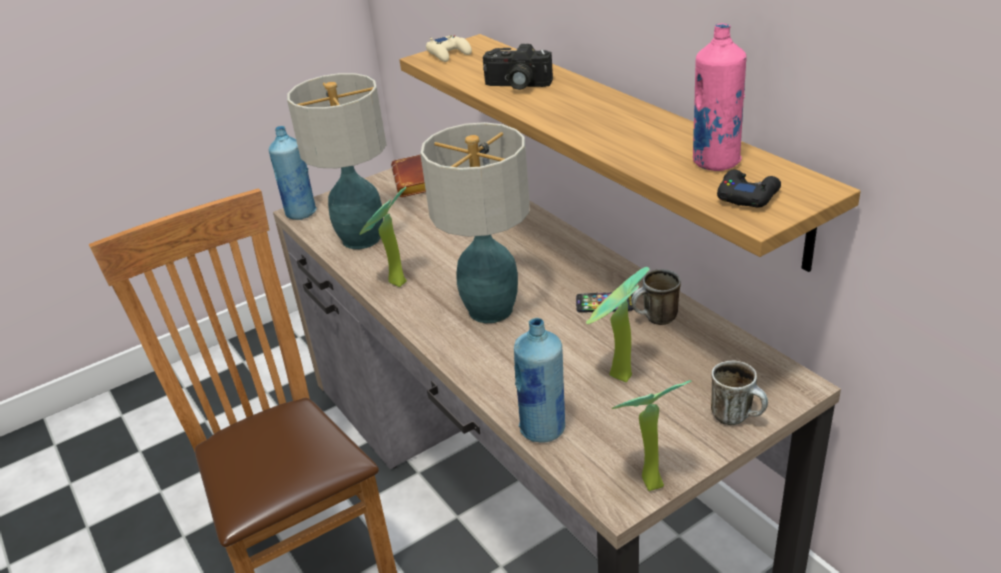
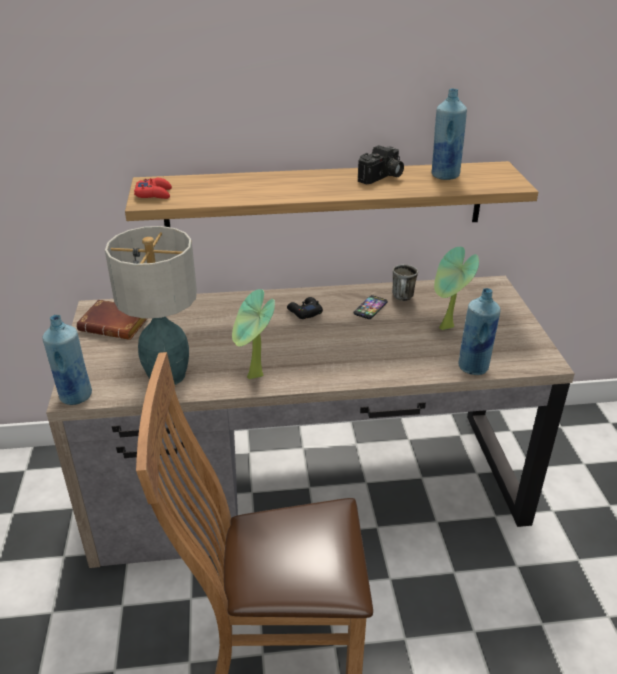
camera: 65 degrees left, 0 degrees up
(449, 54) = (154, 194): beige game controller -> red game controller
(490, 309) = (332, 348): table lamp -> none
(516, 85) = (256, 189): camera -> camera (382, 177)
(646, 482) = (539, 350): potted plant -> none
(715, 162) = (444, 175): pink bottle -> blue bottle
(737, 417) = (507, 307): mug -> none
(747, 196) = (490, 180): black game controller -> black game controller (304, 312)

